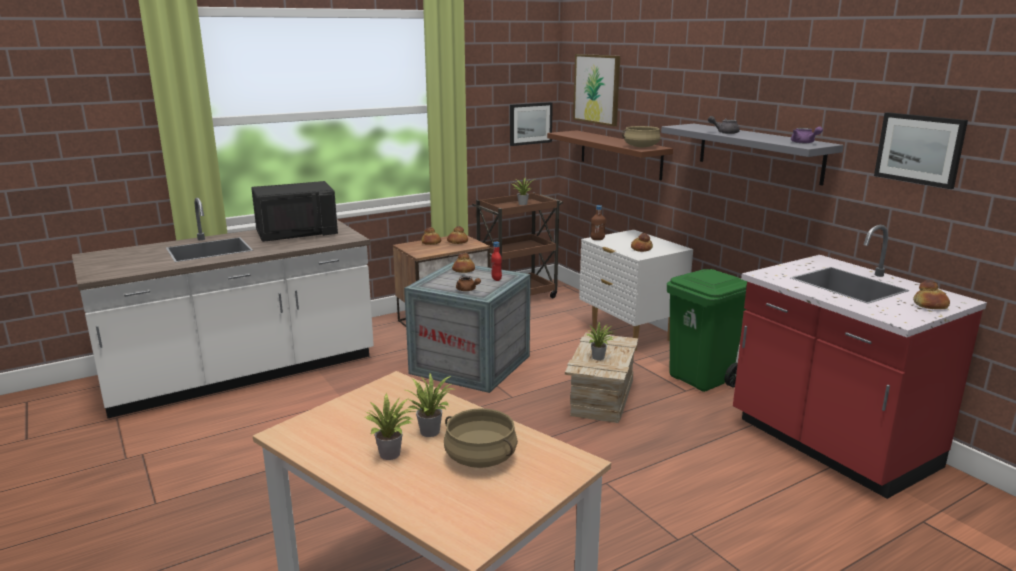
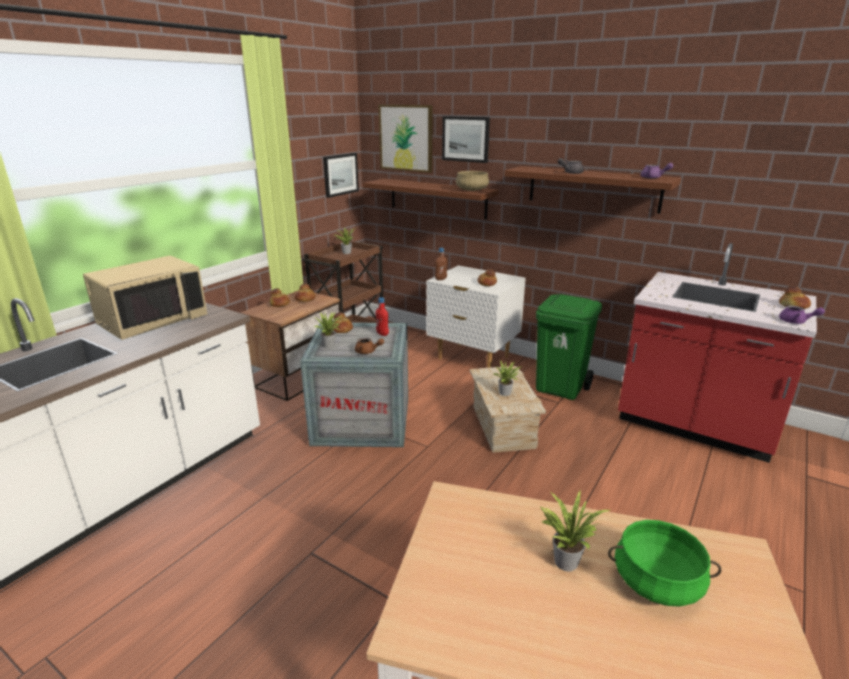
camera: 25 degrees left, 5 degrees up
(297, 233) = (153, 320): black microwave -> beige microwave
(392, 455) = (568, 616): potted plant -> potted plant (330, 345)
(480, 458) = (656, 582): beige cooking pot -> green cooking pot
(759, 152) = (593, 189): grey shelf -> brown shelf
(901, 318) = (796, 322): none -> purple teapot
(919, 149) = (756, 177): picture -> picture (465, 139)

